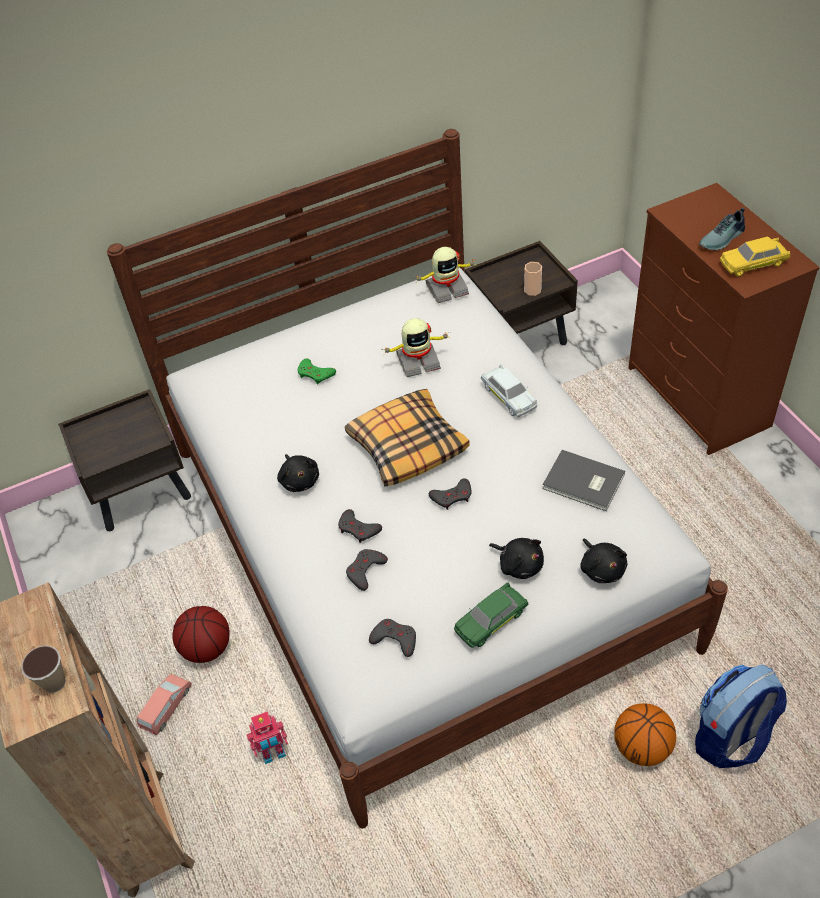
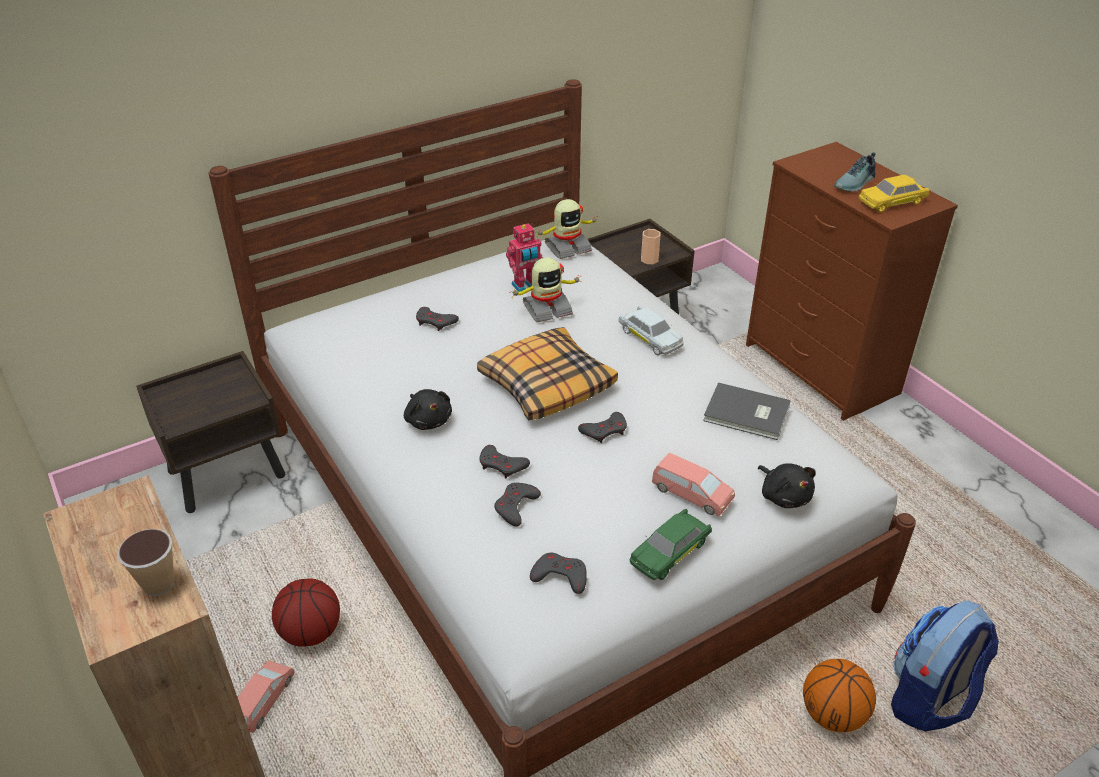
camera: 10 degrees left, 10 degrees down
(273, 754) = (399, 747): toy robot -> toy robot (525, 287)
(315, 374) = (435, 322): green game controller -> grey game controller
(519, 564) = (691, 494): black plush toy -> pink toy car

